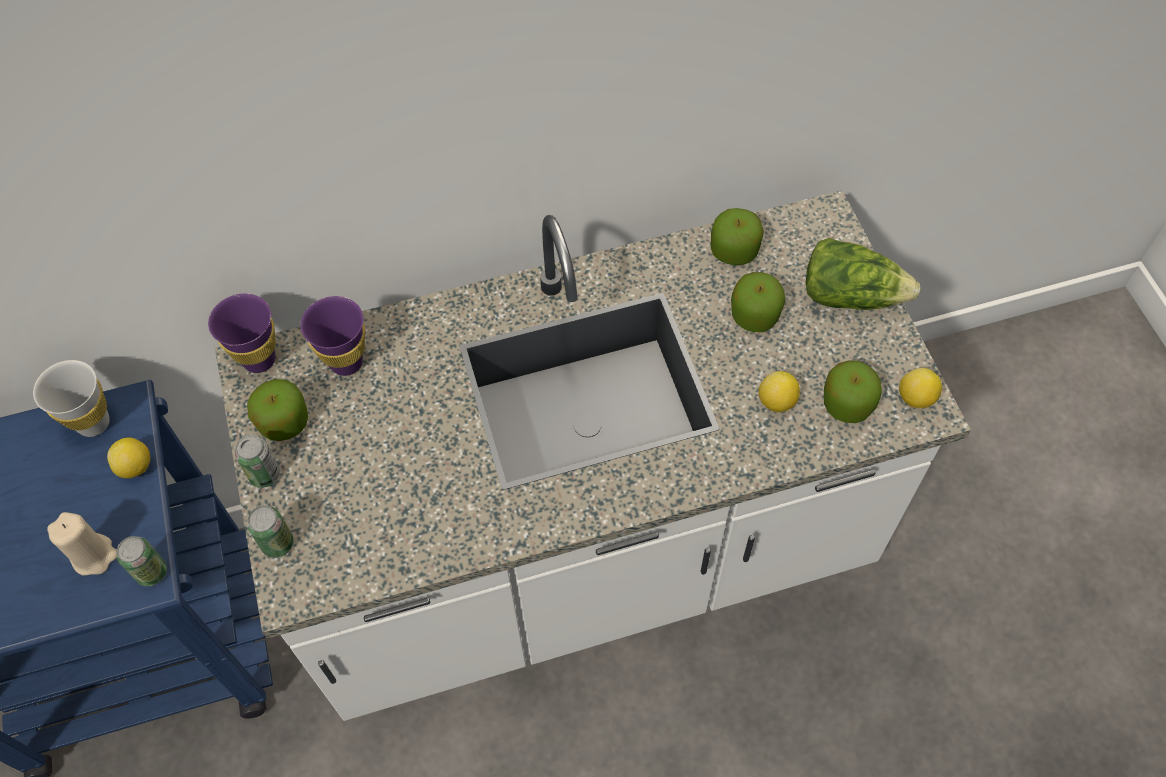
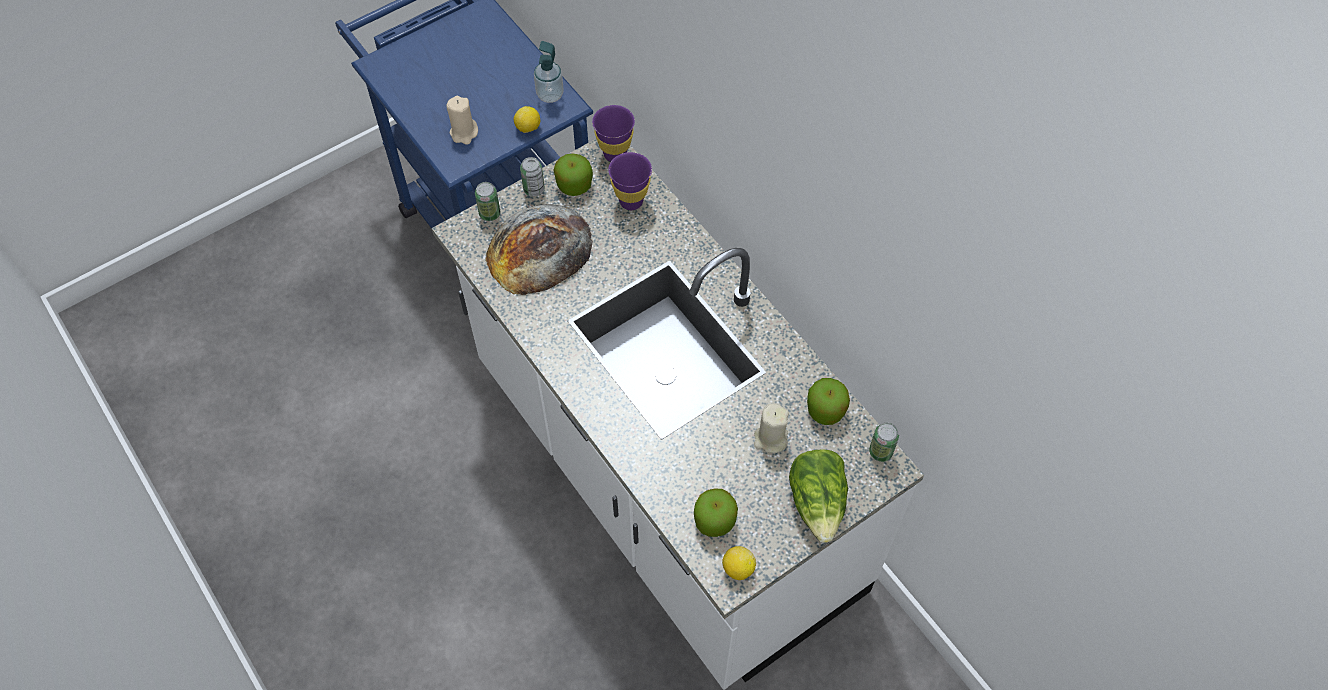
camera: 70 degrees right, 0 degrees up
(93, 423) = (550, 95): white cup -> soap dispenser
(151, 572) = (462, 165): can -> can (880, 452)
(370, 494) = (539, 249): none -> bread
(755, 315) = (770, 439): apple -> beige candle
(777, 402) = (698, 472): lemon -> none

